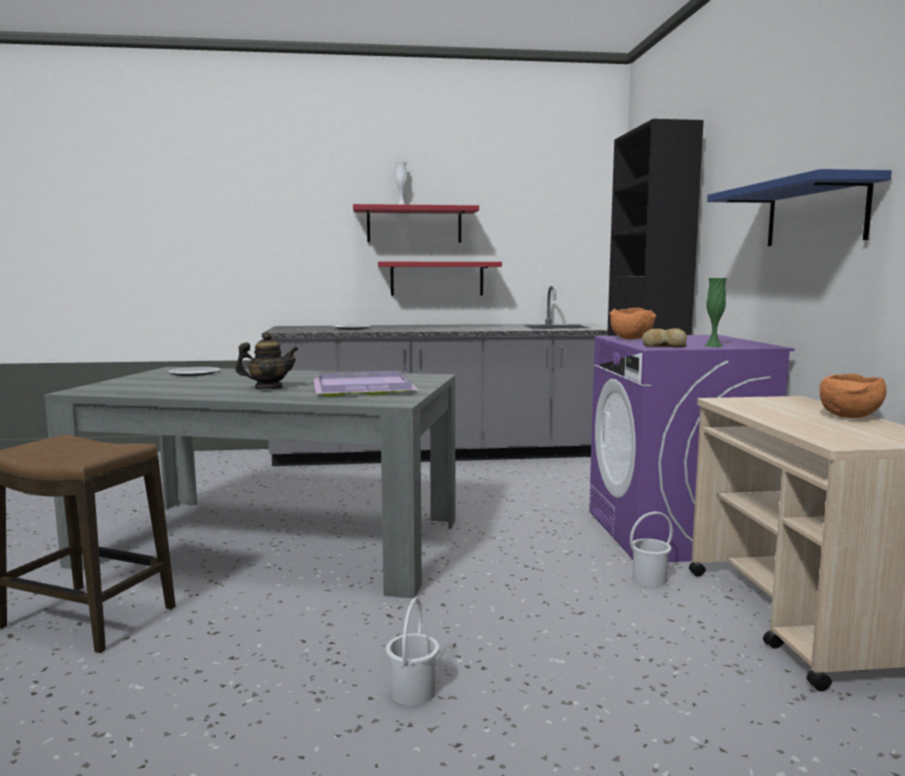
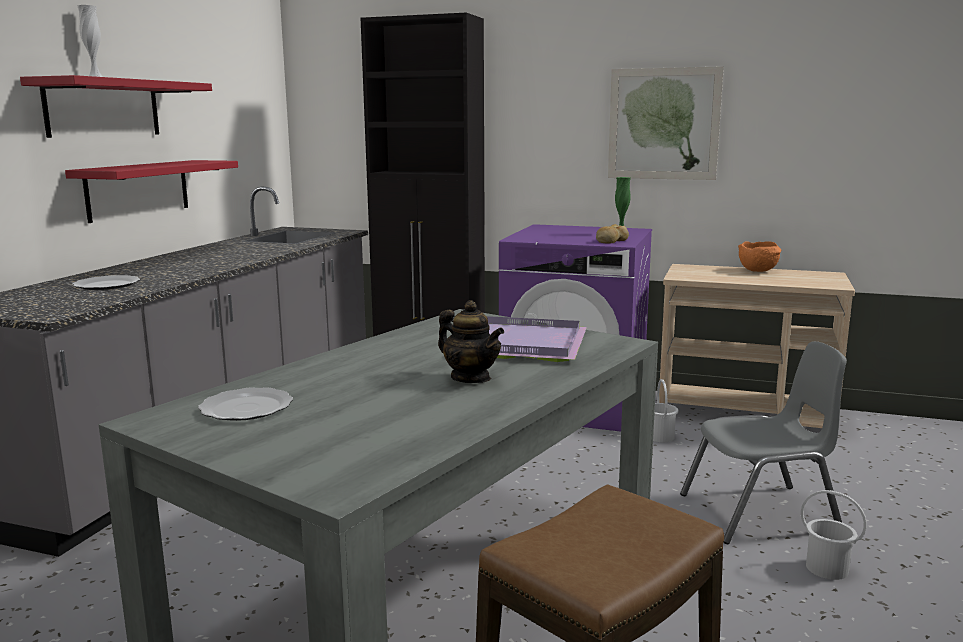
camera: 65 degrees left, 5 degrees up
(268, 388) = (470, 378): teapot -> teapot turned 120 degrees clockwise
(511, 647) = (760, 513): none -> grey chair
(631, 339) = (545, 239): orange bowl -> none
(815, 214) = (663, 124): blue shelf -> picture

